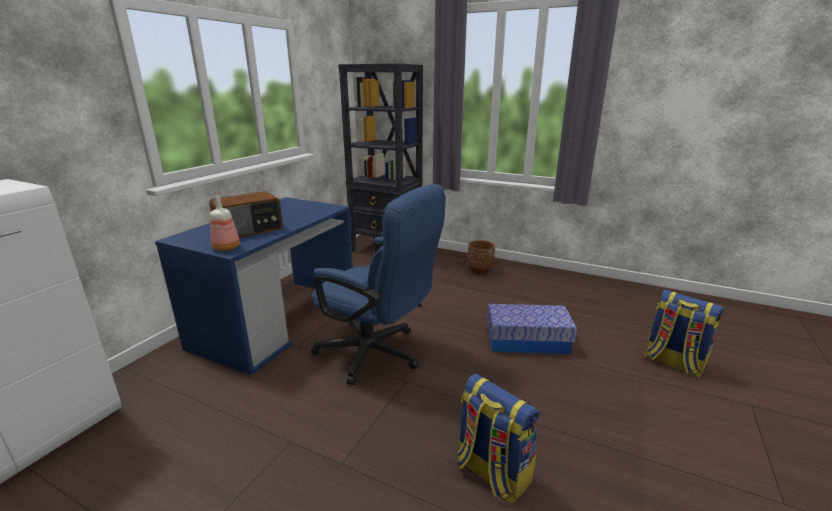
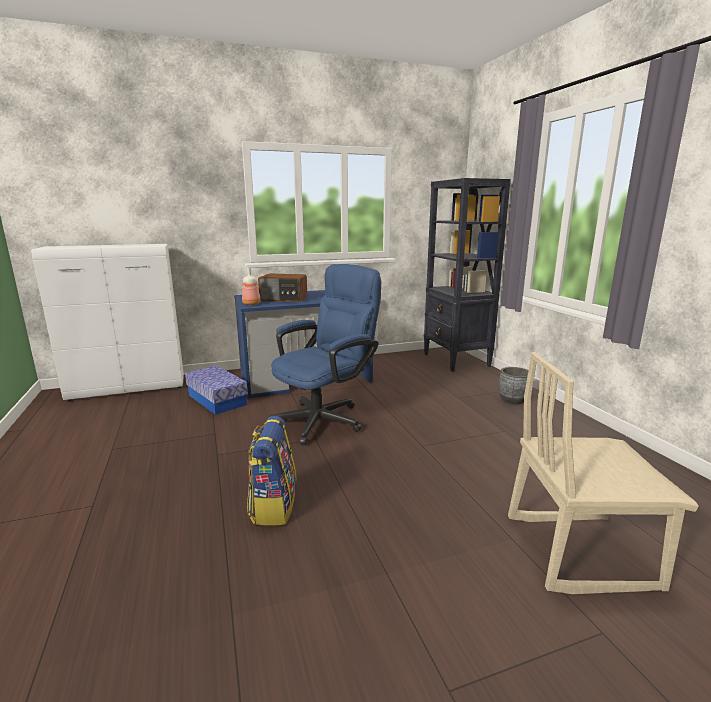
camera: 45 degrees right, 5 degrees down
(377, 355) = (325, 418): blue office chair -> blue office chair turned 120 degrees counterclockwise
(480, 270) = (513, 400): brown planter -> grey planter
(527, 341) = (450, 460): storage box -> storage box (217, 400)
(673, 362) = (578, 550): backpack -> beige chair

